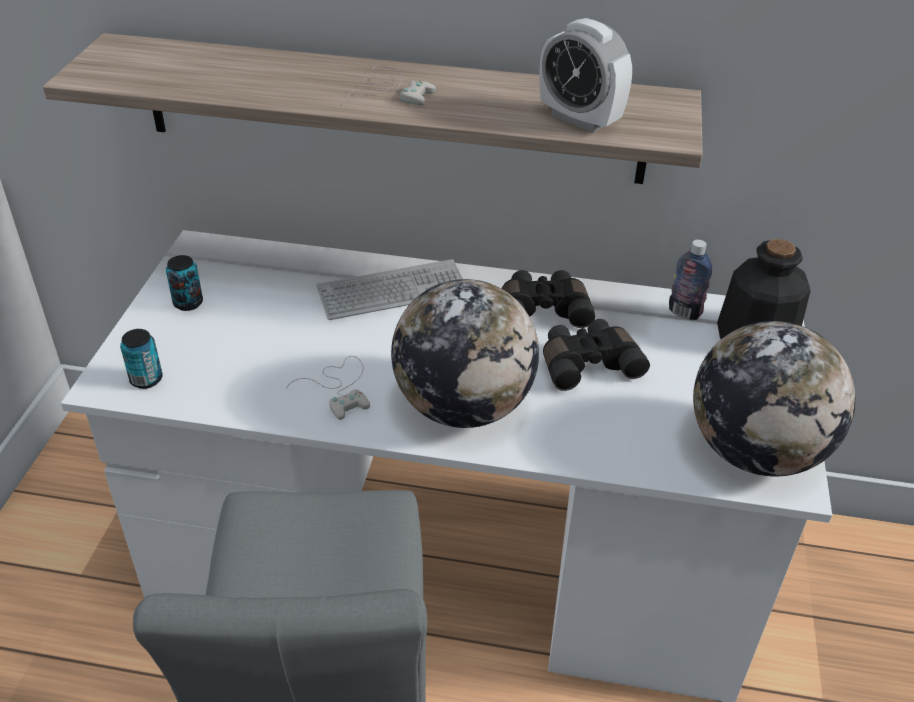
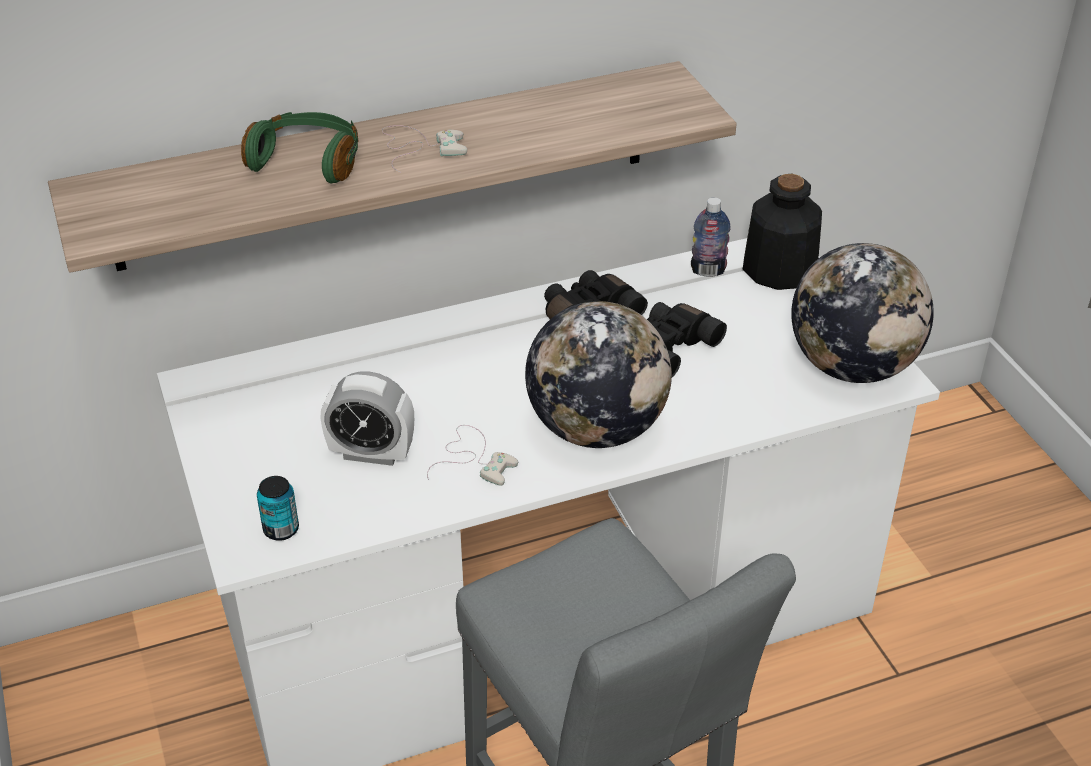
camera: 30 degrees left, 0 degrees up
(188, 303) = (244, 442): can -> none
(294, 73) = (308, 161): none -> green headphones
(392, 292) = (437, 352): keyboard -> none
(579, 119) = (612, 122): alarm clock -> alarm clock (371, 453)

